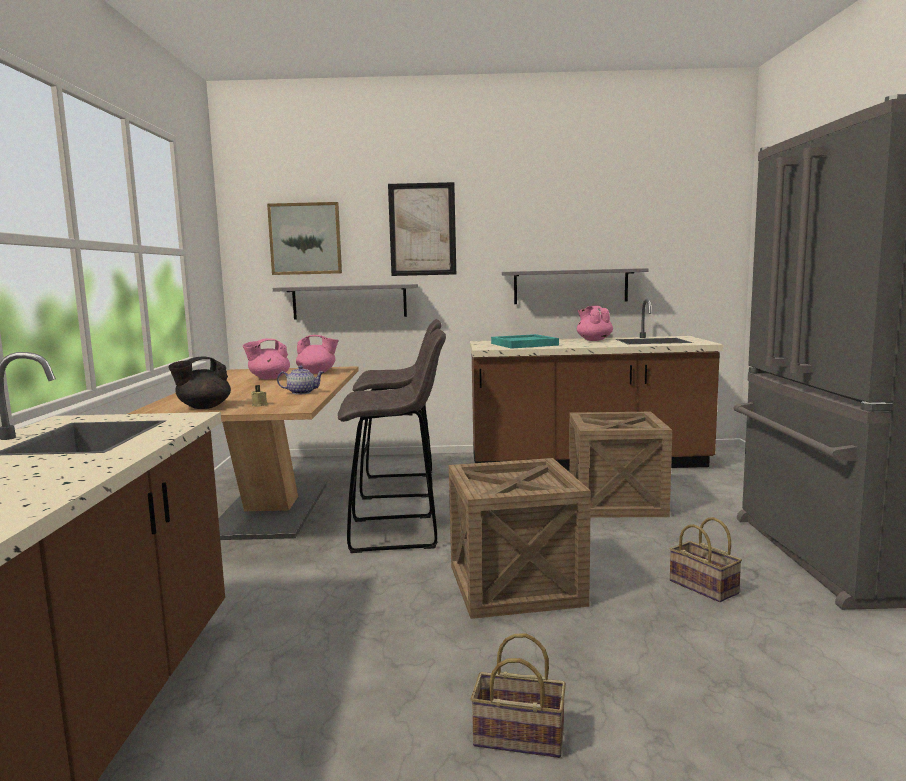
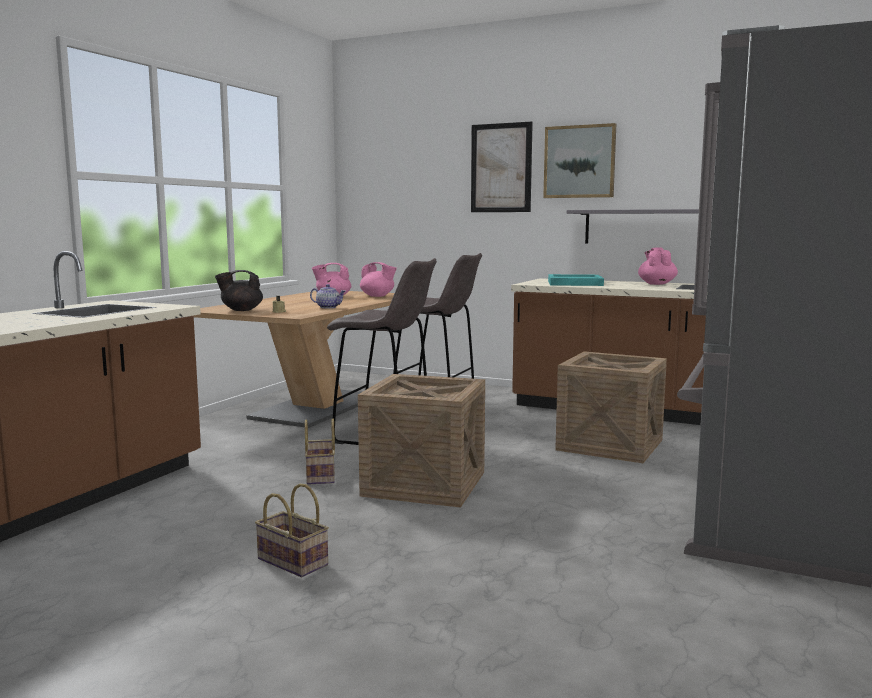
camera: 25 degrees right, 0 degrees up
(305, 239) = (401, 177): picture -> picture (579, 162)
(349, 301) = (434, 235): grey shelf -> none
(705, 587) = (583, 515): basket -> basket (321, 476)

